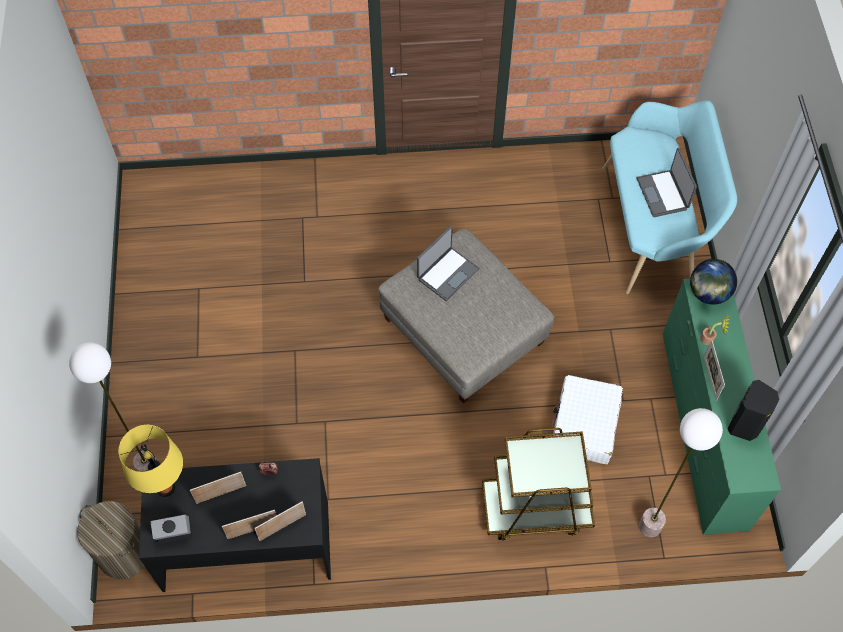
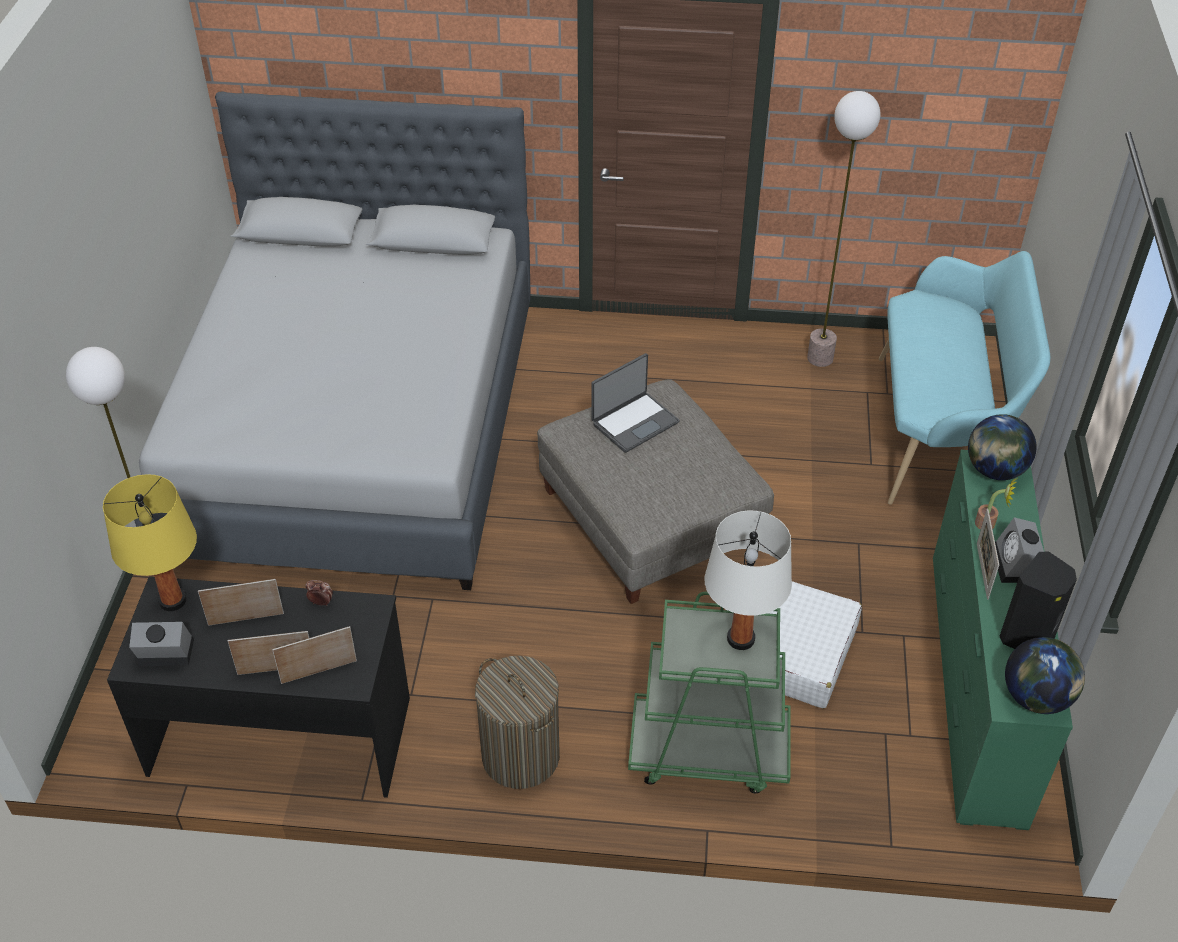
camera: 10 degrees right, 15 degrees down
(124, 553) = (109, 719): laundry basket -> laundry basket (520, 756)
(236, 285) = (357, 428): none -> grey bed
(535, 508) = (708, 750): brown cart -> green cart
(559, 457) = (740, 639): none -> white table lamp
(650, 527) = (876, 801): floor lamp -> floor lamp (820, 358)
(663, 194) = (951, 366): laptop -> none
(730, 370) = (1015, 565): none -> alarm clock
(756, 471) = (1036, 697): none -> globe

